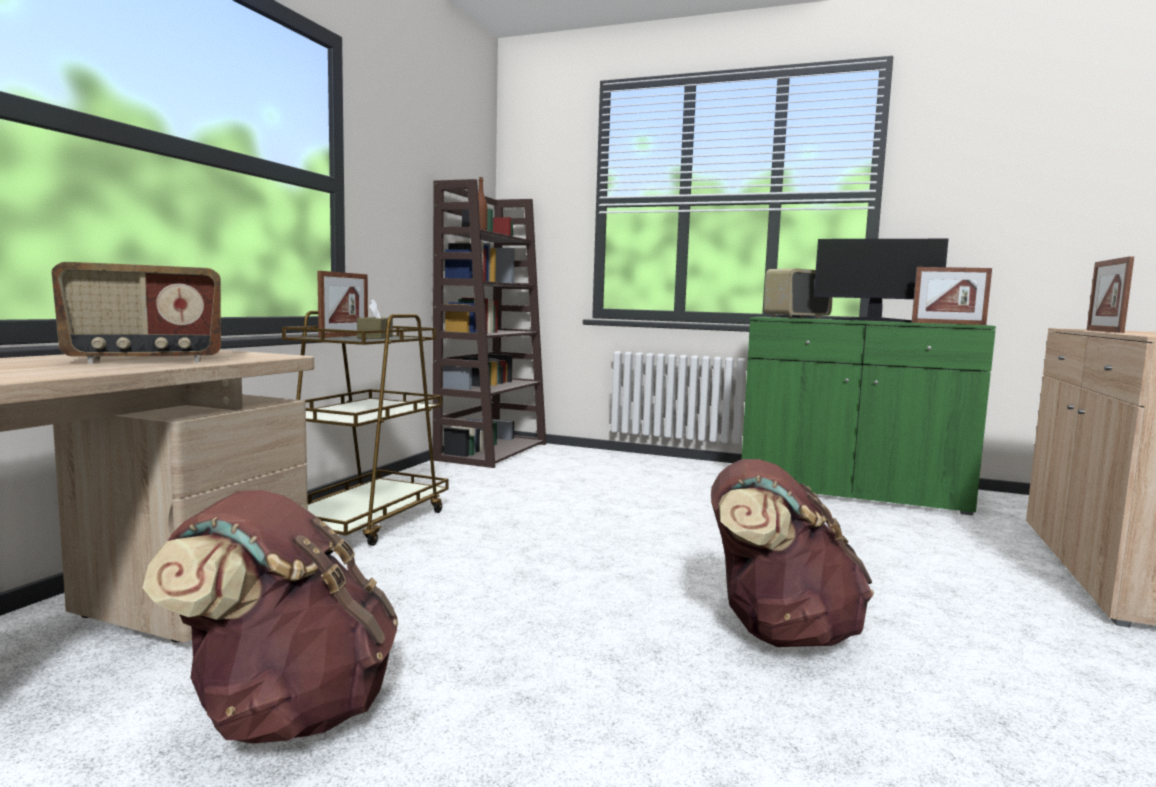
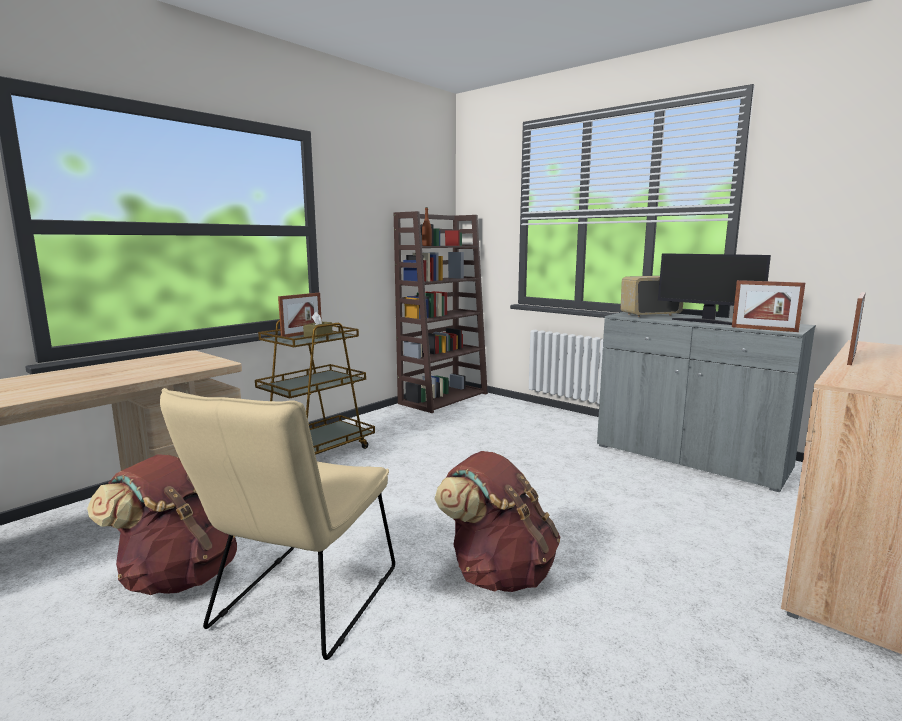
camera: 20 degrees right, 5 degrees up
(146, 360) = (141, 370): radio -> none
(544, 717) = (299, 605): none -> beige chair
(850, 492) = (690, 457): green cabinet -> grey cabinet

